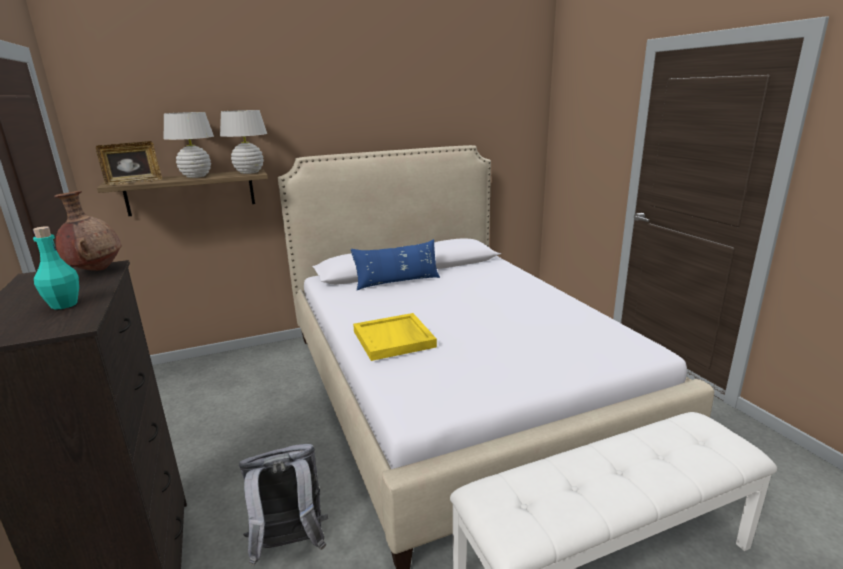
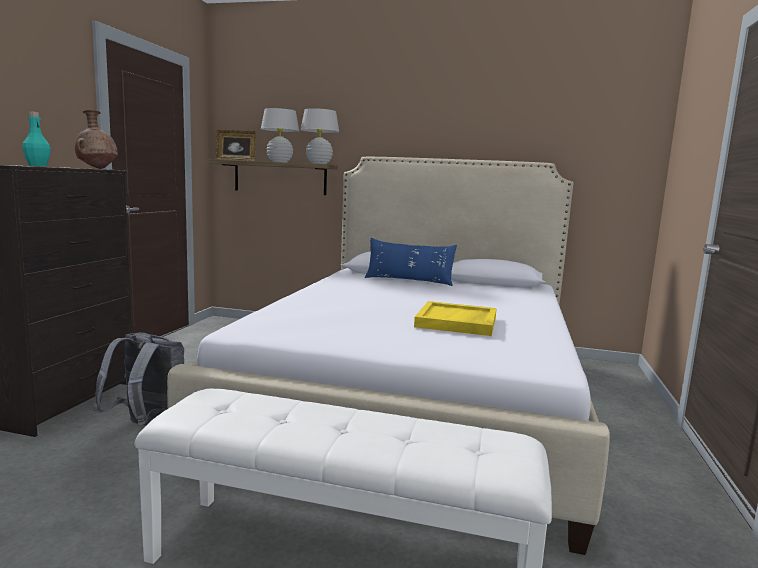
camera: 35 degrees right, 10 degrees down
(394, 339) = (321, 299): yellow tray -> yellow tray (457, 322)

